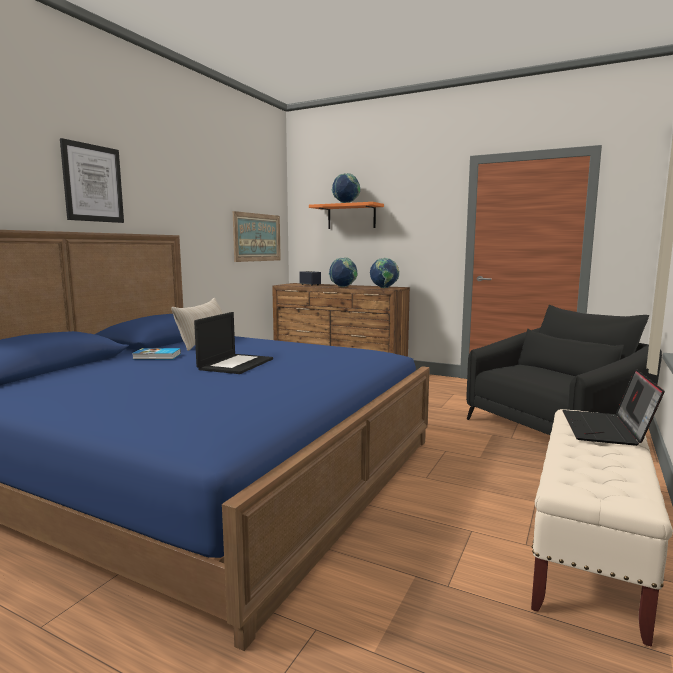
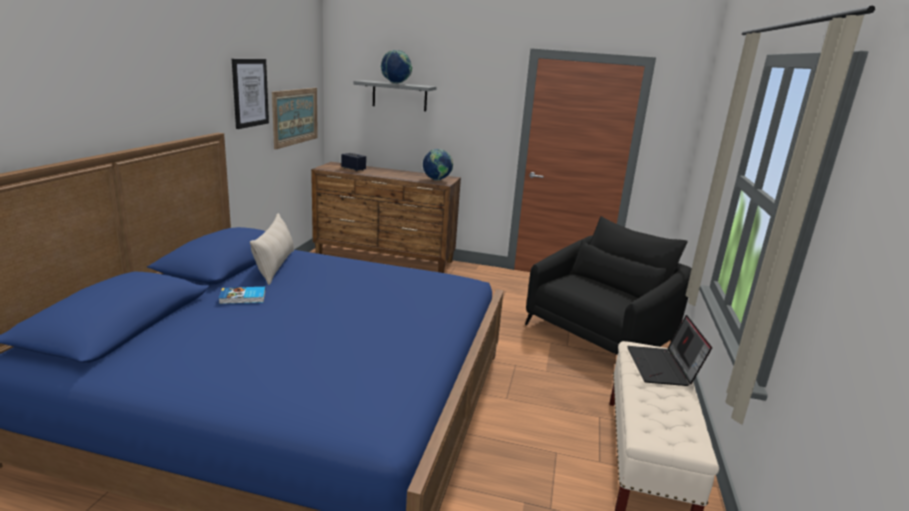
camera: 15 degrees left, 10 degrees up
(93, 183) = (135, 89): picture -> picture (250, 93)
(236, 364) = (335, 309): laptop -> none
(343, 287) = (393, 176): globe -> none
(351, 216) = (399, 96): orange shelf -> grey shelf

